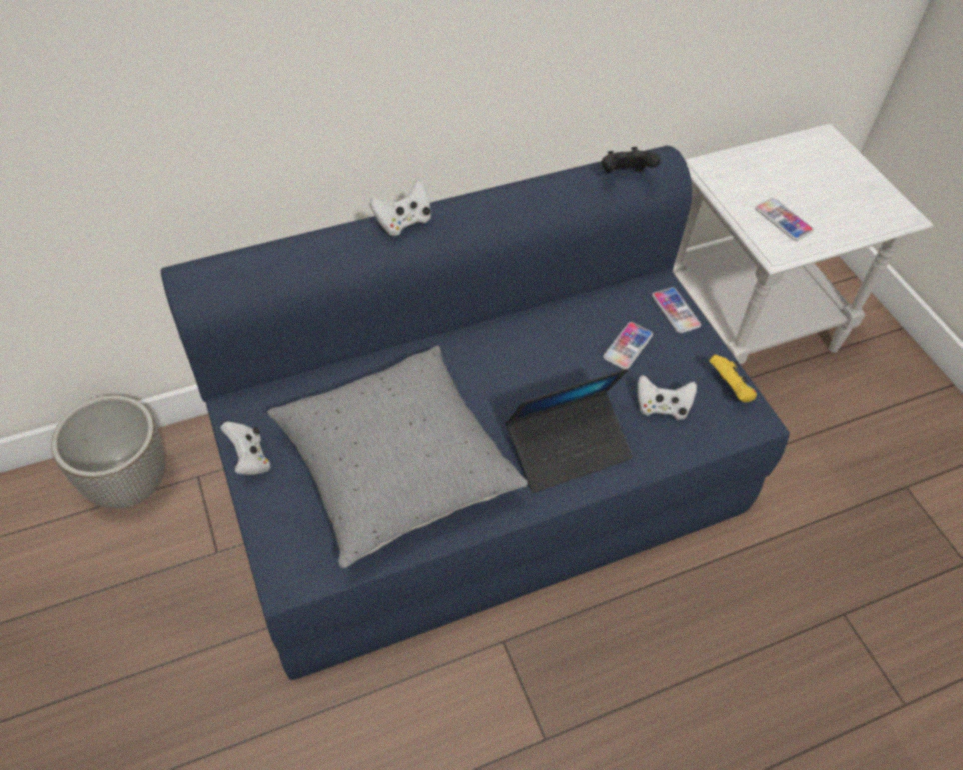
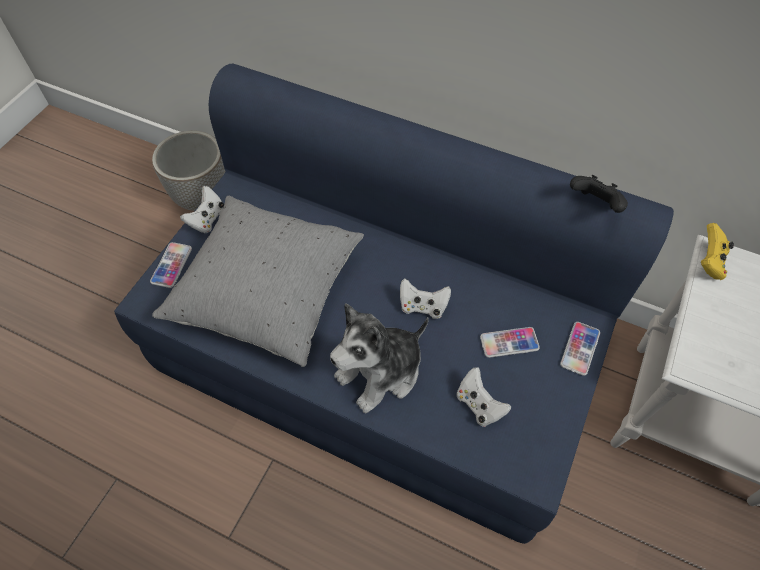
camera: 50 degrees right, 5 degrees up
(403, 222) = (390, 127): white game controller -> white game controller (422, 306)
(568, 448) = (381, 372): laptop -> plush toy
(730, 389) = (548, 439): yellow game controller -> yellow game controller (709, 262)
(783, 220) = (732, 347): phone -> phone (171, 265)

